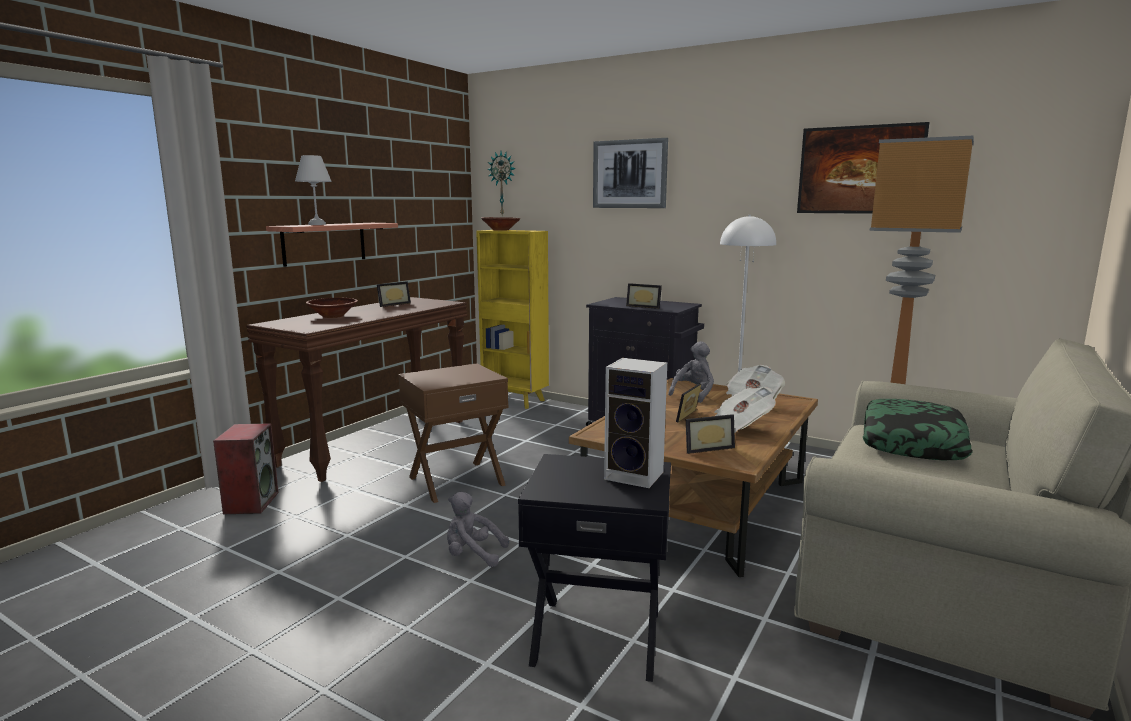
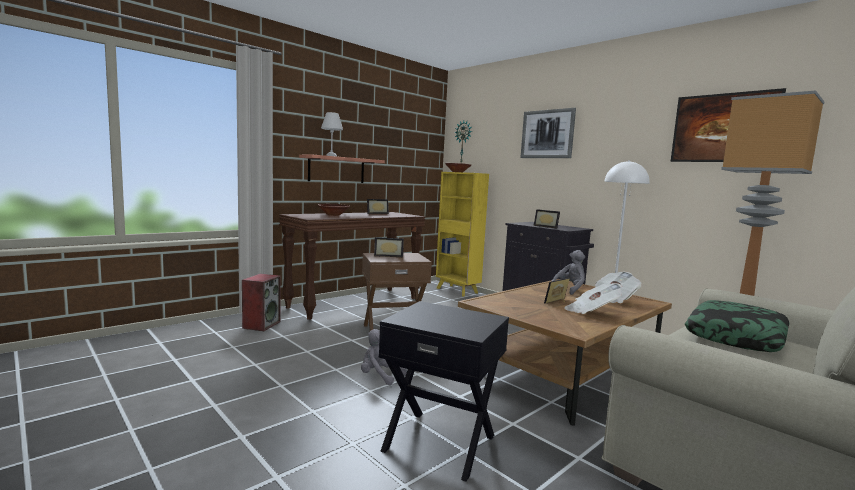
camera: 15 degrees right, 5 degrees down
(636, 475) = (475, 320): speaker -> none
(707, 448) = (557, 320): picture frame -> picture frame (388, 256)

